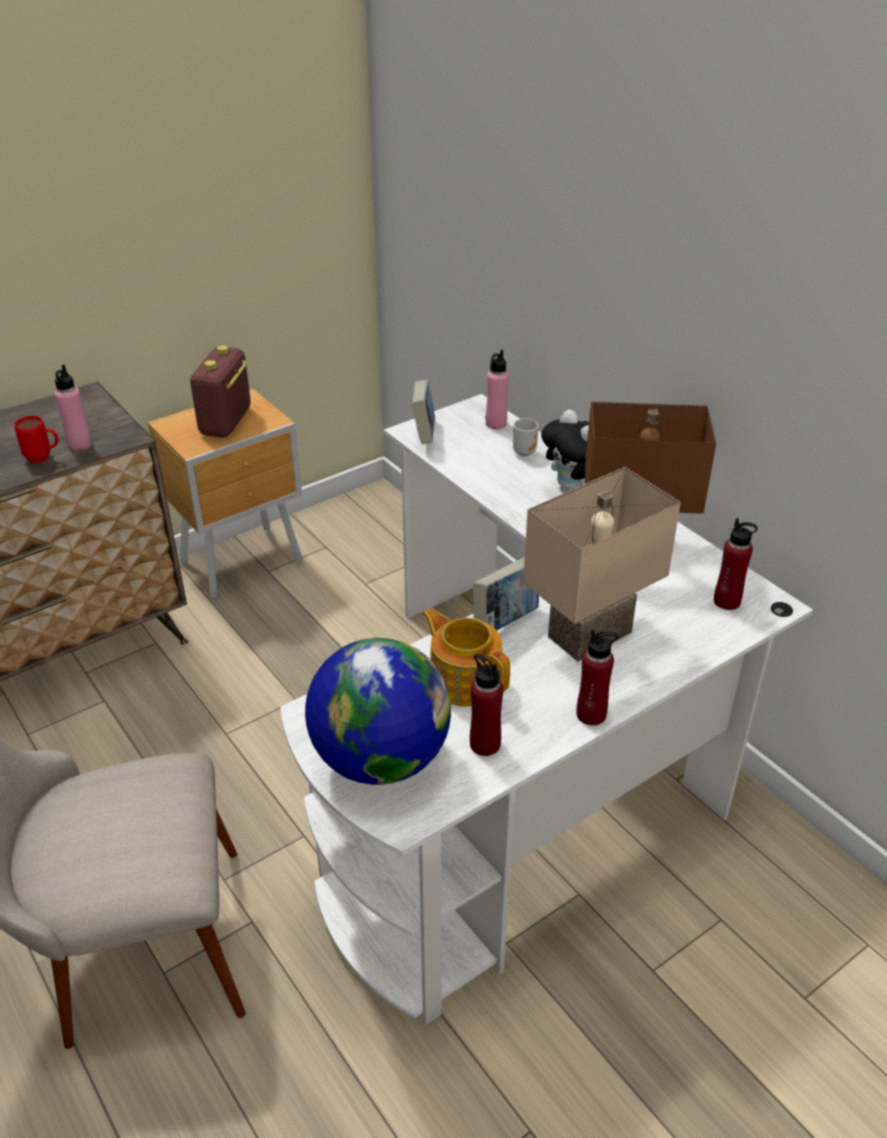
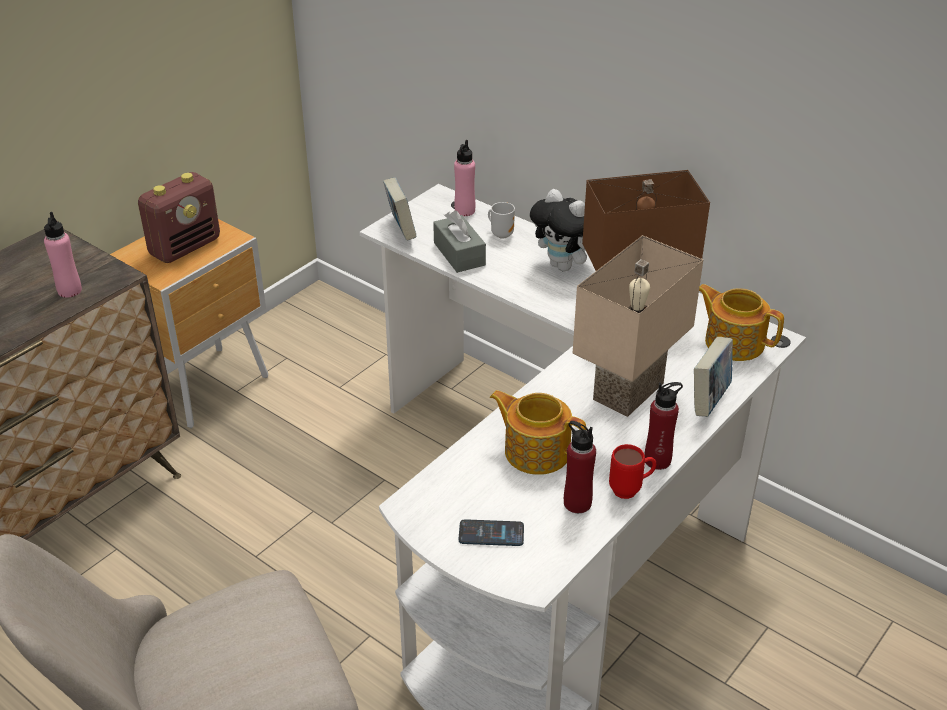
camera: 15 degrees left, 0 degrees up
(44, 458) = (39, 310): red mug -> red mug (631, 490)
(226, 423) = (185, 247): radio -> radio turned 135 degrees counterclockwise
(380, 759) = (491, 534): globe -> phone
(472, 465) = (459, 254): none -> grey tissue box
(505, 622) = (550, 393): book -> book (709, 400)
(727, 601) = (733, 342): red bottle -> teapot

